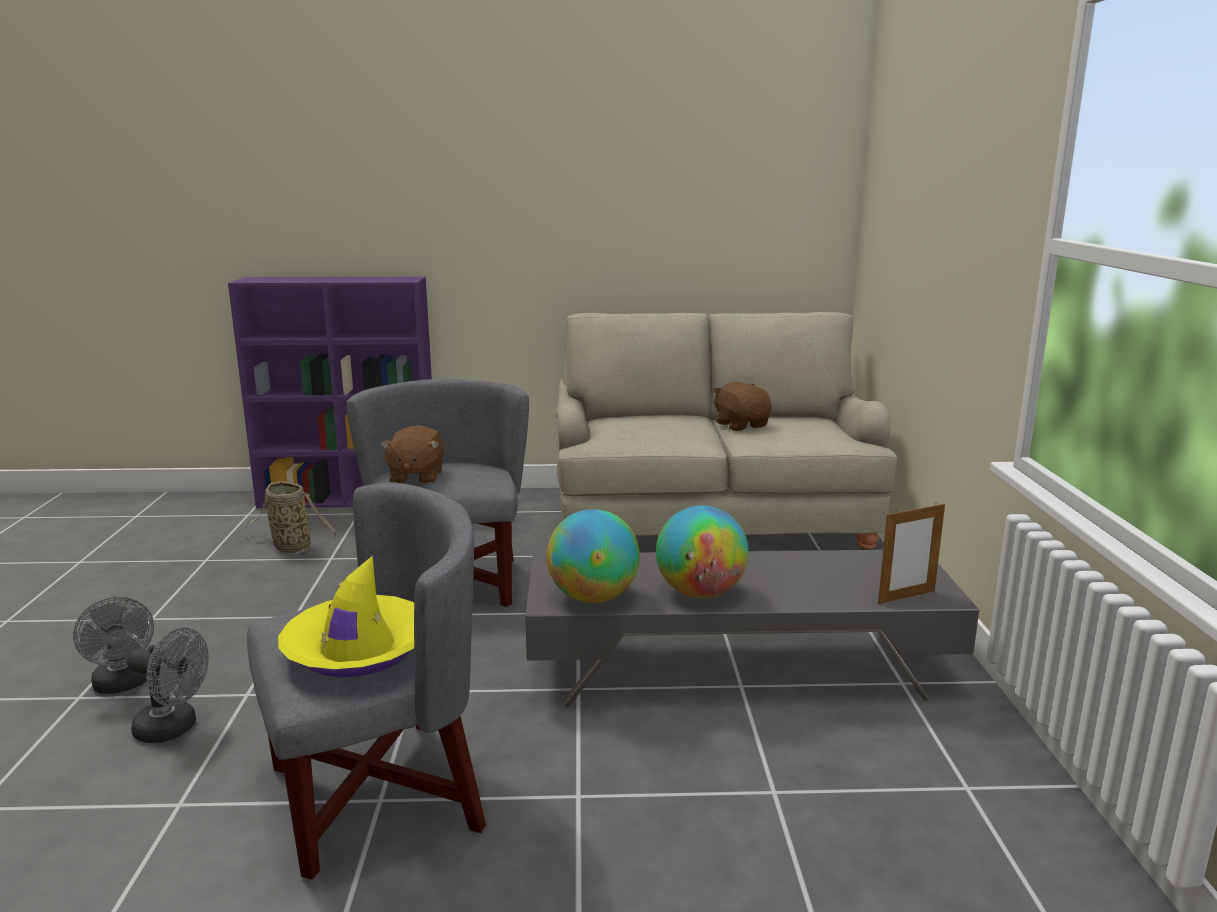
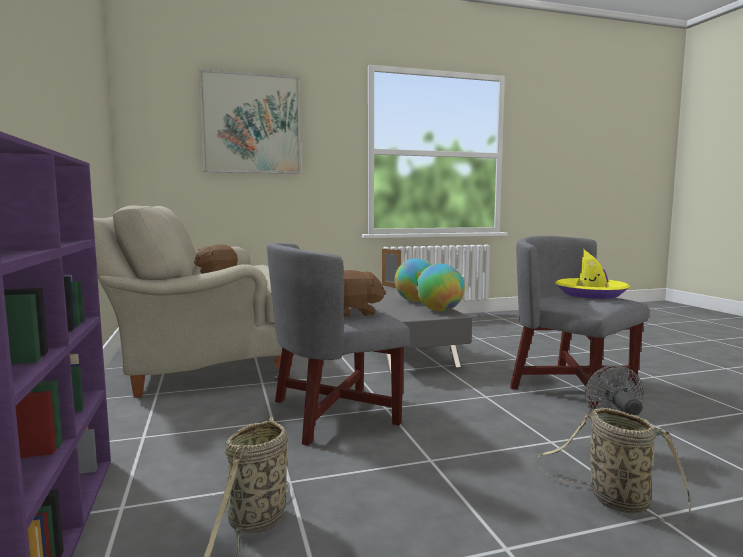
camera: 105 degrees left, 10 degrees down
(123, 685) = (613, 500): grey fan -> basket
(935, 176) = (251, 124): none -> picture

